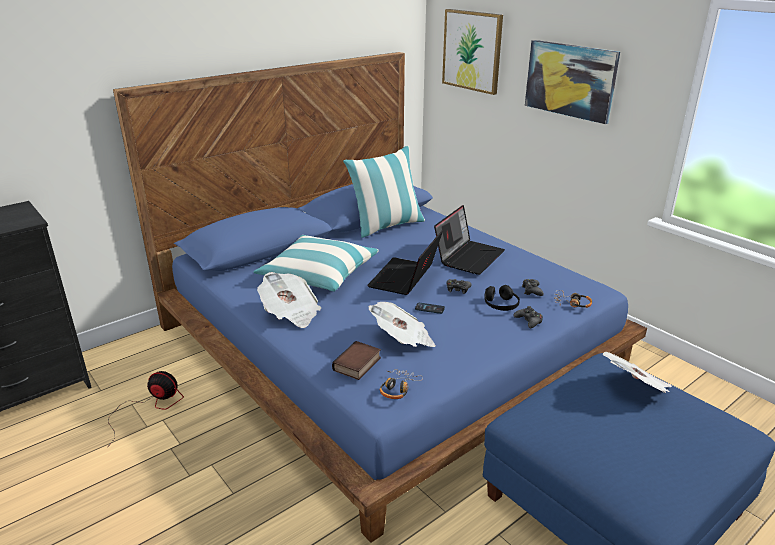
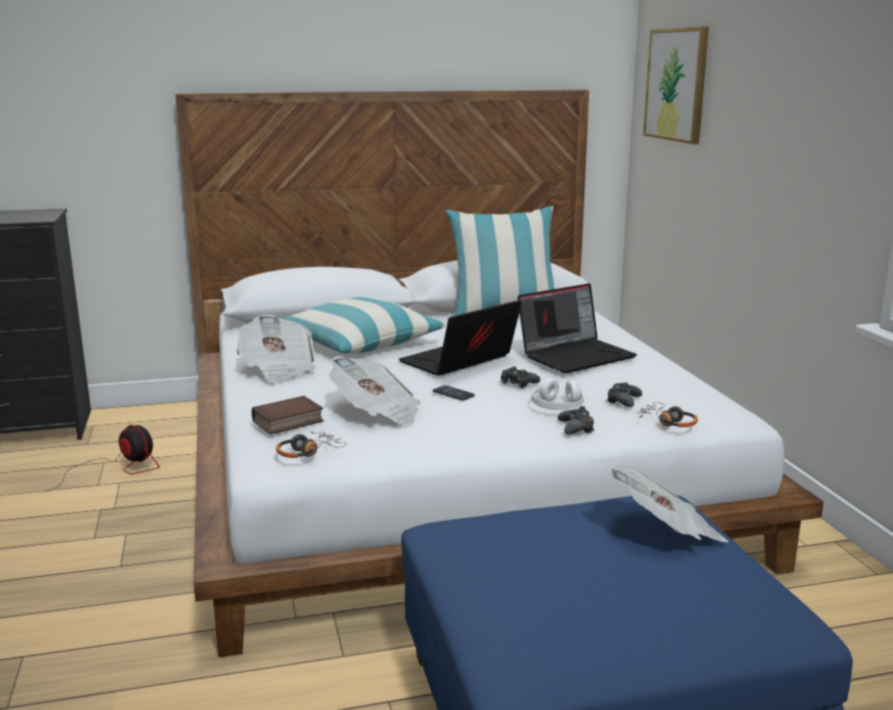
camera: 25 degrees right, 10 degrees down
(387, 346) = (446, 471): blue bed -> white bed
(501, 305) = (557, 407): black headphones -> white headphones
(570, 80) = (776, 110): picture -> none

